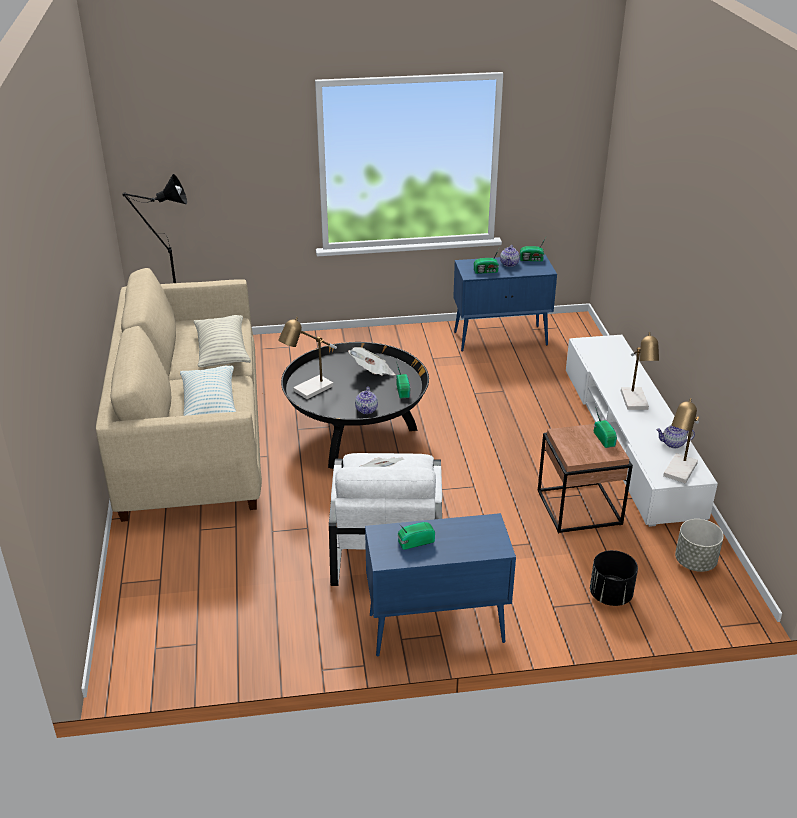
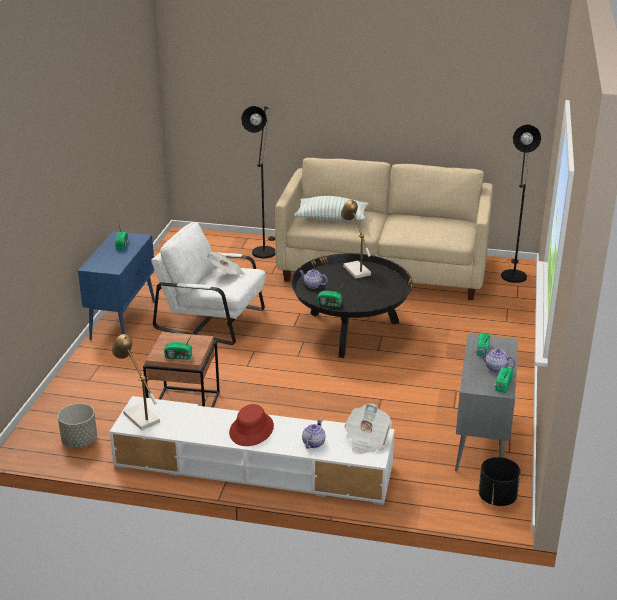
camera: 110 degrees right, 5 degrees down
(163, 553) = (264, 250): none -> black floor lamp
(222, 352) = (408, 230): pillow -> none
(372, 372) = (366, 296): newspaper -> newspaper (366, 440)
(501, 338) = (481, 443): blue cabinet -> grey cabinet
(610, 595) = (87, 390): black planter -> black planter (496, 497)
(636, 403) = (251, 430): table lamp -> red hat
(673, 444) = (177, 427): teapot -> teapot (313, 443)

